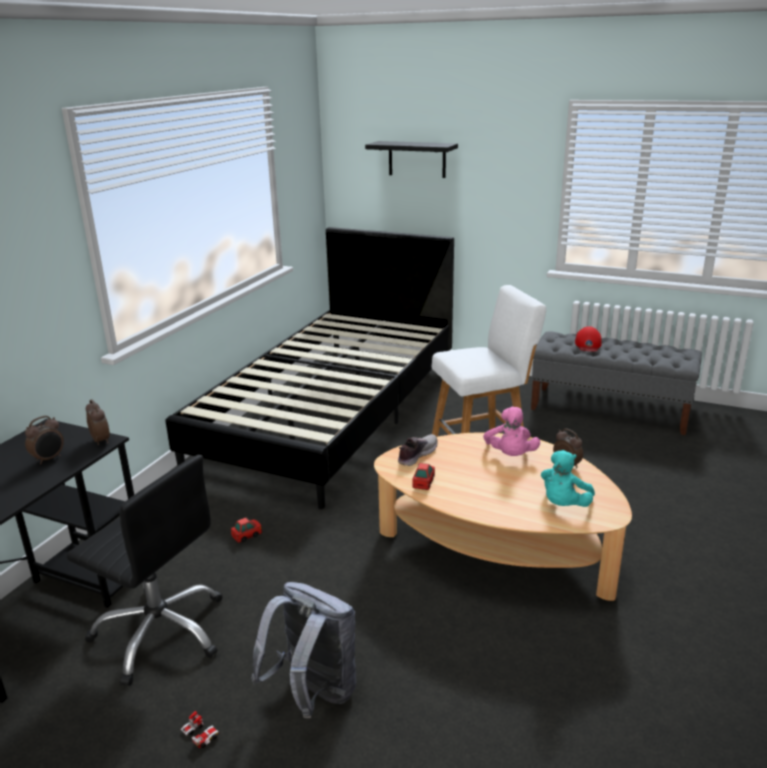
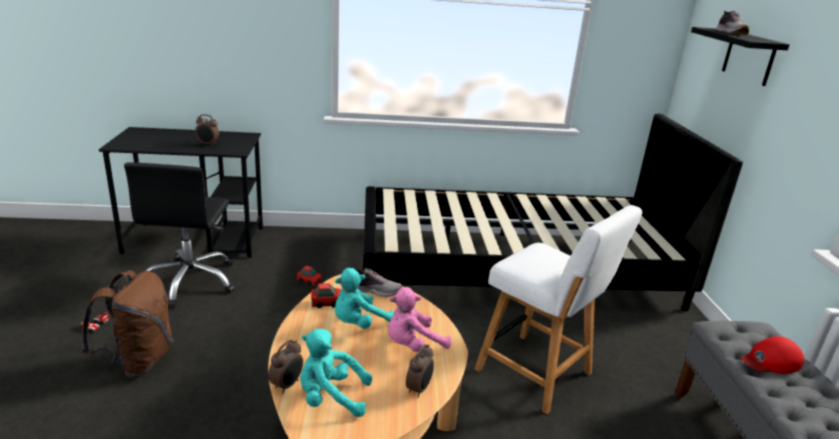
camera: 60 degrees right, 0 degrees up
(101, 440) = (237, 150): alarm clock -> alarm clock (287, 385)
(313, 693) = (138, 361): grey backpack -> brown backpack
(404, 143) = (731, 33): none -> shoe
(466, 473) = (359, 323): none -> turquoise plush toy

